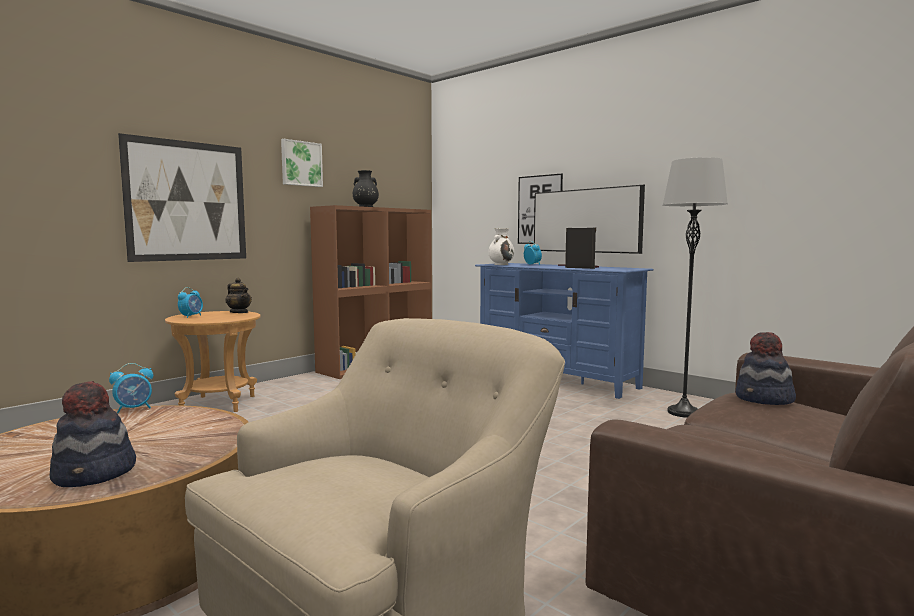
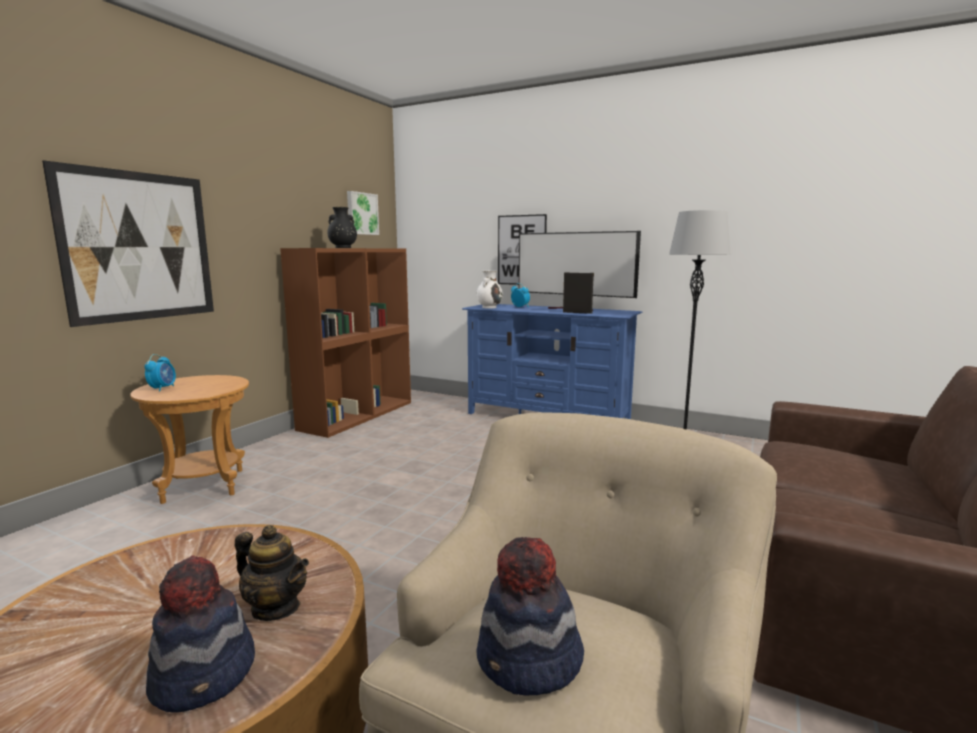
camera: 15 degrees left, 5 degrees up
(134, 409) = (169, 541): alarm clock -> none
(239, 312) = (218, 378): teapot -> teapot (276, 607)
(301, 163) = (267, 198): picture -> picture (361, 213)
(764, 399) = (817, 451): hat -> hat (529, 662)

